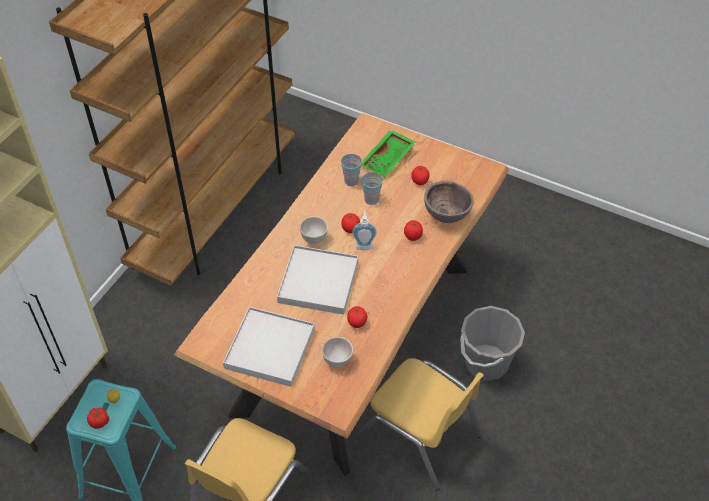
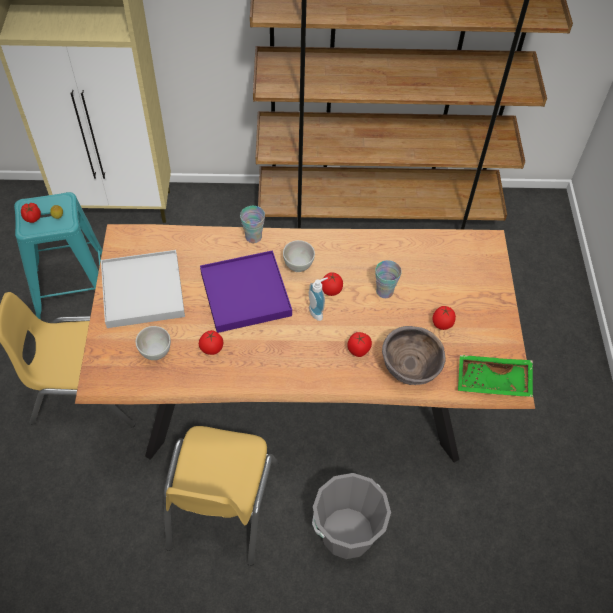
camera: 60 degrees right, 5 degrees up
(318, 282) = (245, 293): white tray -> purple tray
(351, 181) = (397, 263): cup -> cup (253, 237)
(388, 159) = (453, 282): green tray -> green tray (493, 382)

